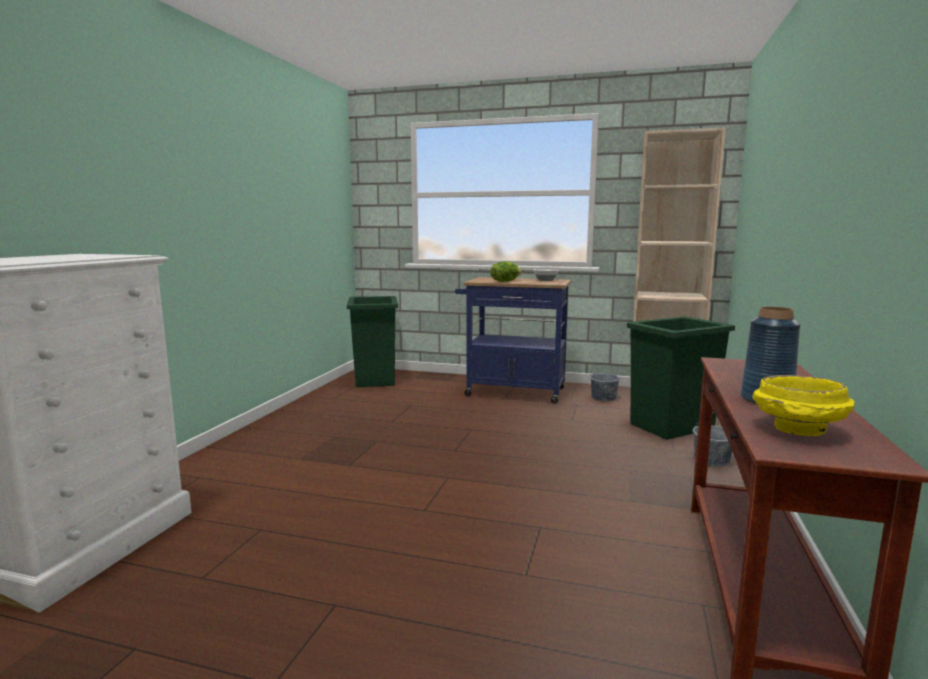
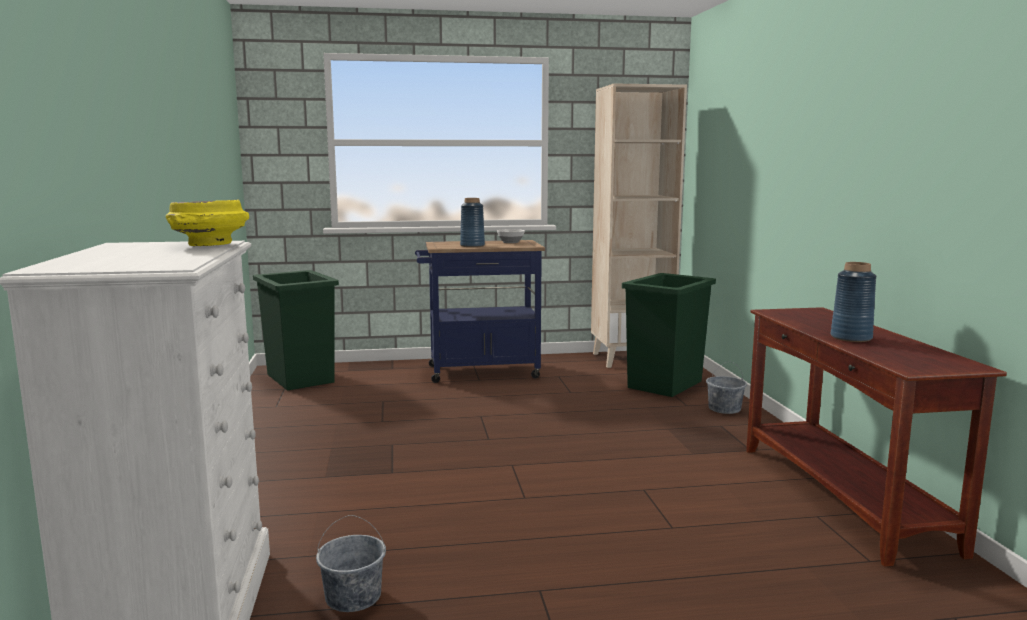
camera: 25 degrees left, 0 degrees up
(505, 281) = (472, 246): lettuce -> blue vase
(603, 398) = (577, 366): grey bucket -> grey bucket (352, 597)
(798, 430) = (902, 355): yellow bowl -> yellow bowl (209, 245)

